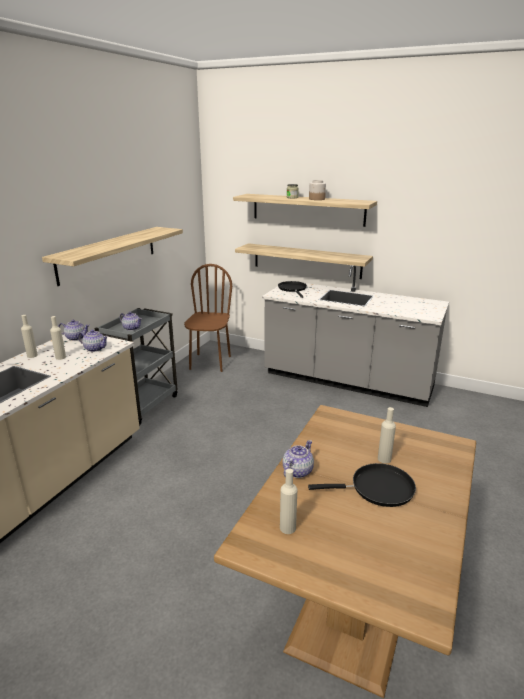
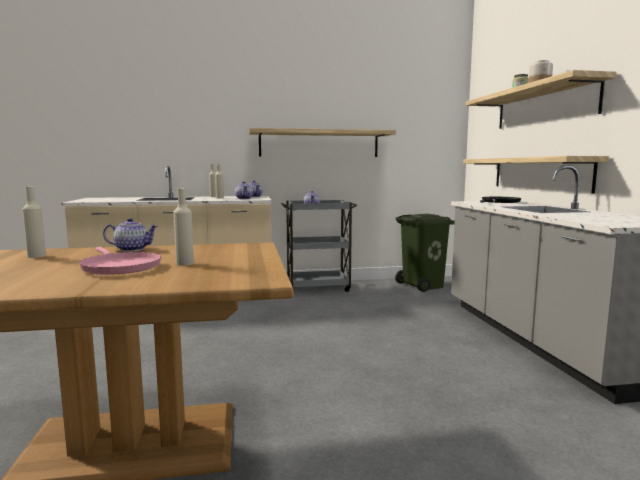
camera: 55 degrees right, 15 degrees down
(210, 362) = (423, 285): brown chair -> green trash can
(377, 488) = (119, 267): black frying pan -> pink frying pan

